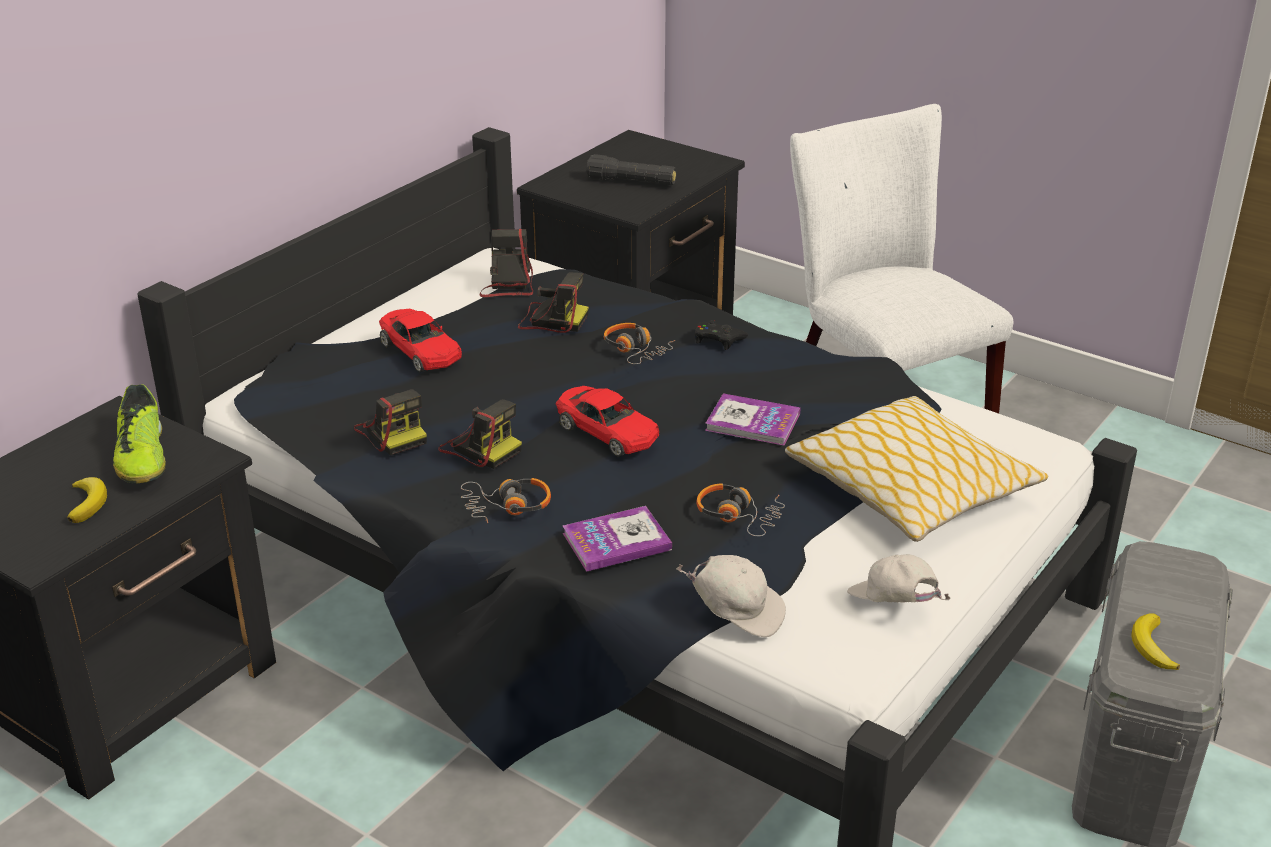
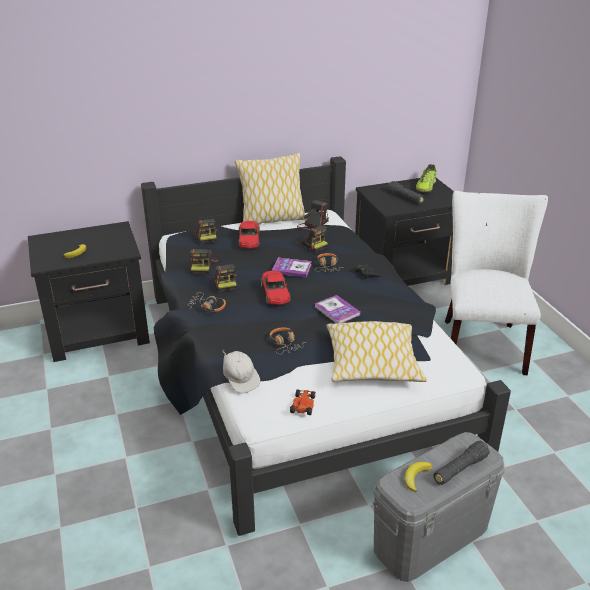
camera: 35 degrees right, 0 degrees up
(142, 457) = (109, 244): shoe -> shoe (426, 187)
(320, 372) = (206, 236): none -> camera
(407, 300) = (272, 220): none -> pillow
(616, 541) = (229, 334): book -> book (291, 268)
(893, 607) = (303, 405): white cap -> toy car
(1191, 604) = (460, 469): none -> black flashlight

